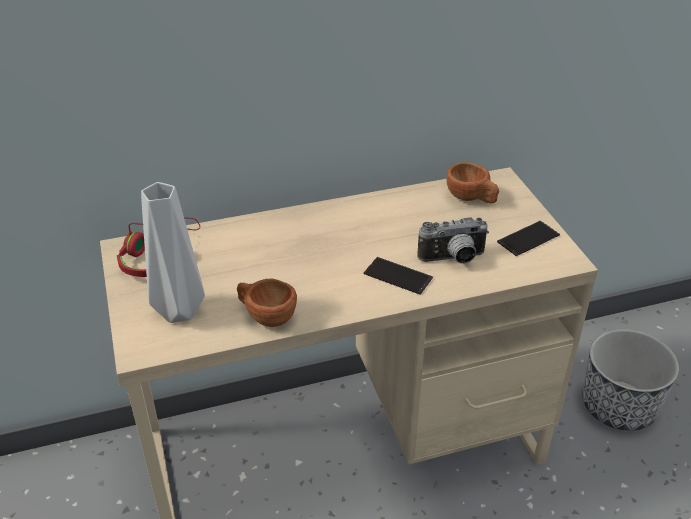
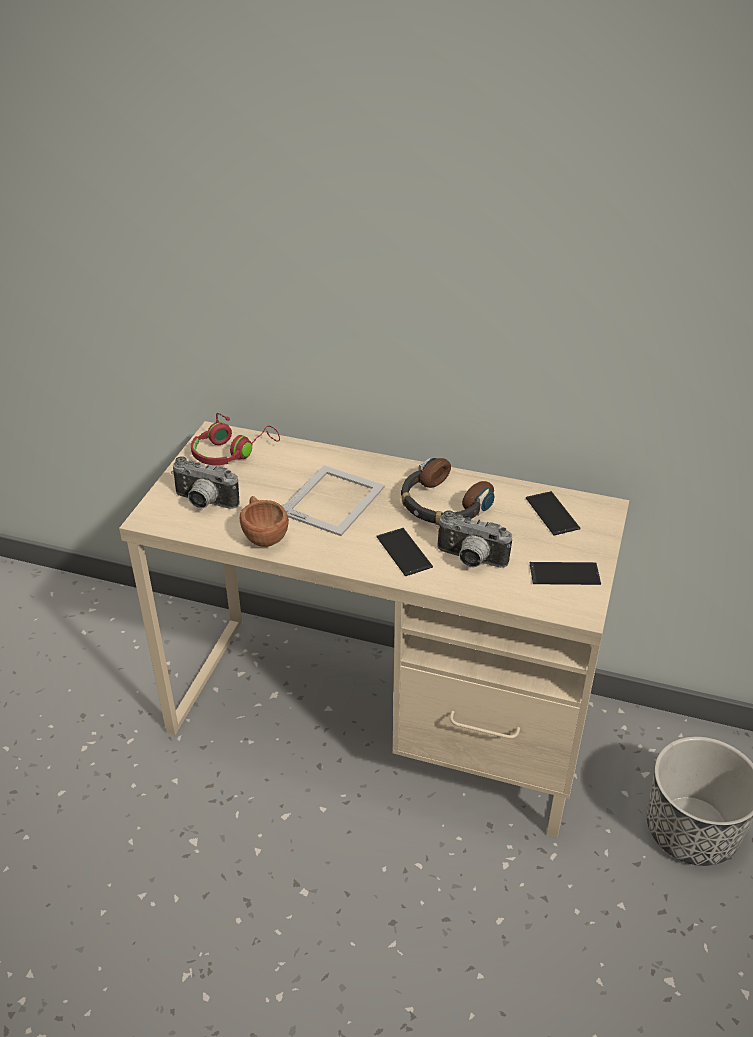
camera: 35 degrees right, 0 degrees up
(179, 313) = (203, 503): grey vase -> camera
(294, 259) = (333, 499): none -> picture frame
(386, 226) = (442, 504): none -> headphones
(471, 198) = (552, 513): brown cup -> phone

